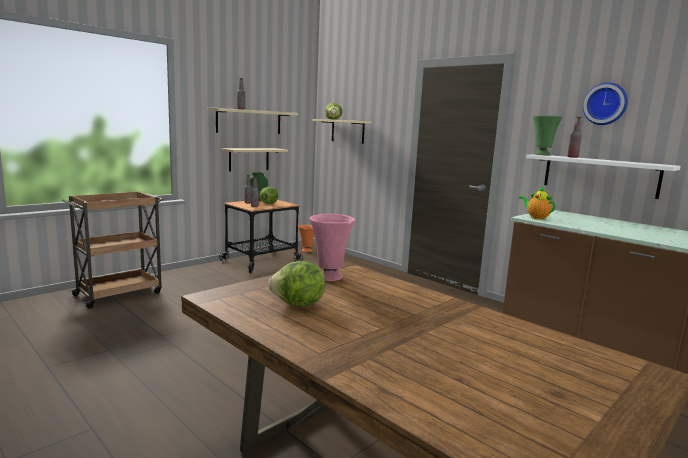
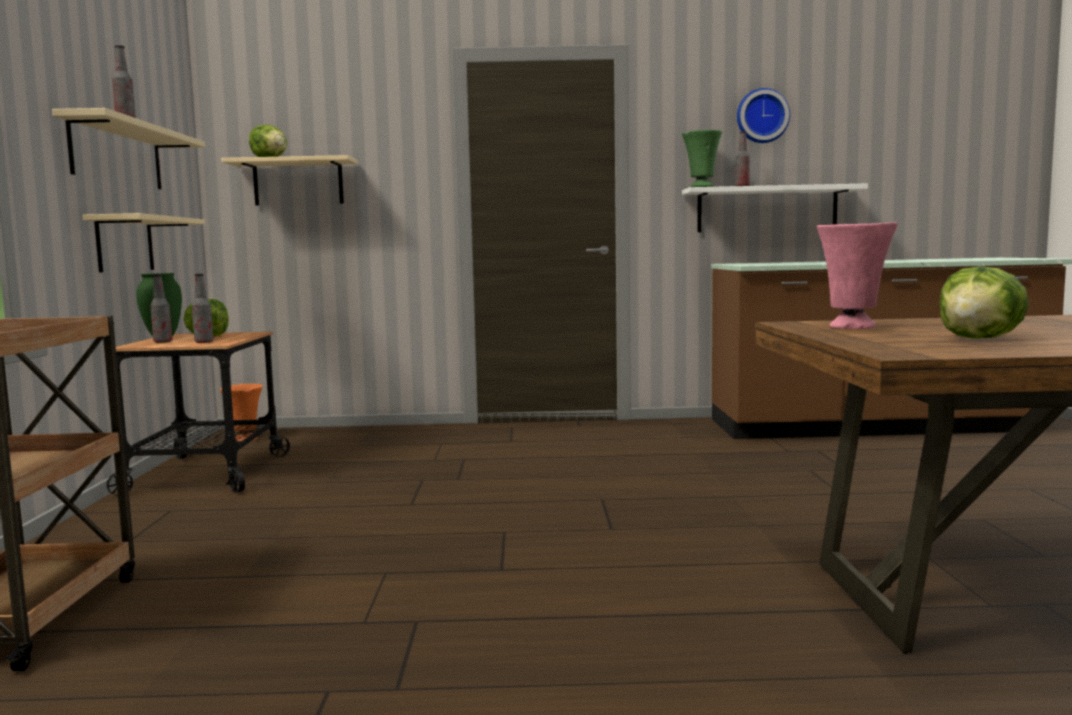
camera: 45 degrees left, 5 degrees down
(536, 217) = (758, 264): teapot -> none

